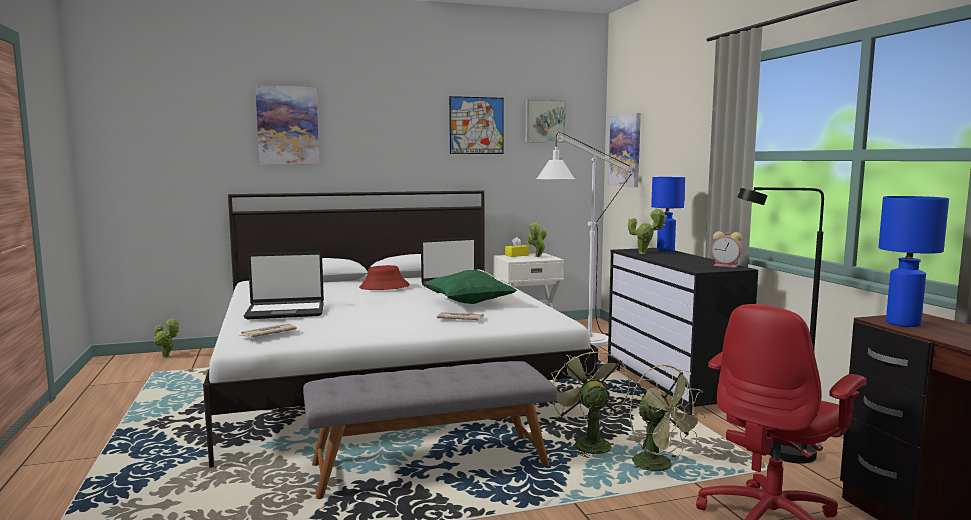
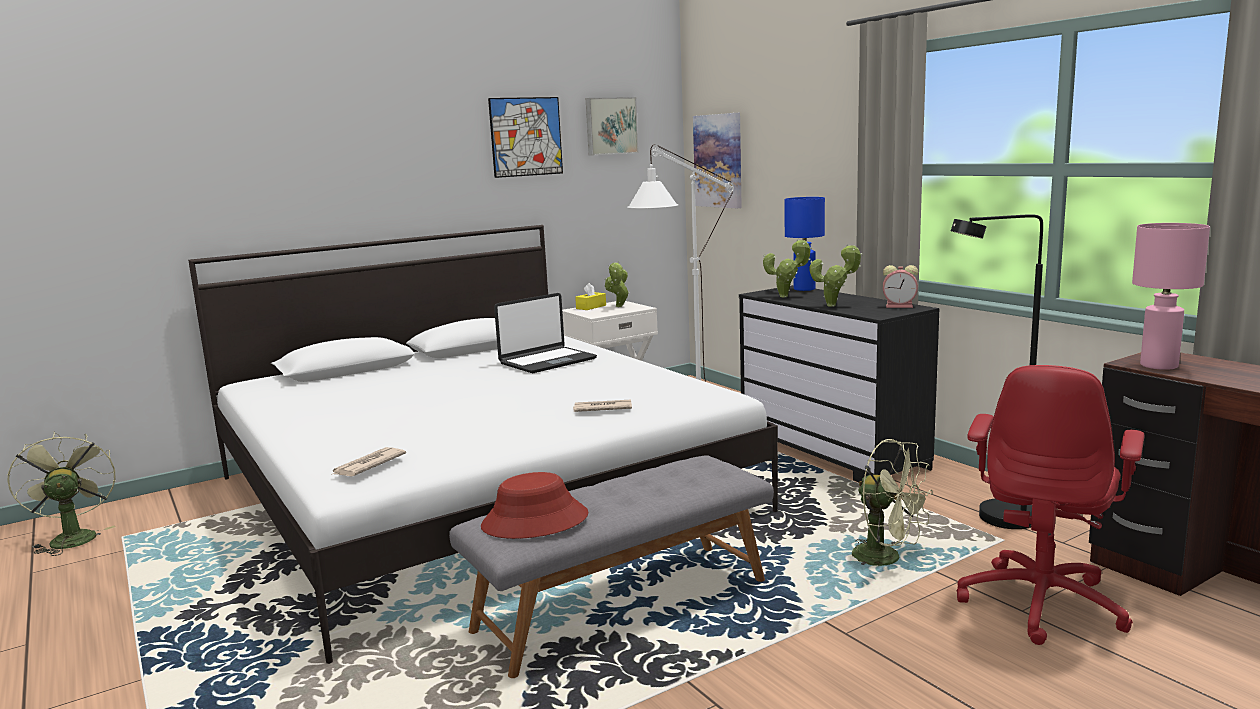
camera: 15 degrees left, 5 degrees up
(167, 357) = (125, 510): potted plant -> potted plant (834, 305)
(285, 311) = (356, 428): laptop -> none
(287, 126) = (267, 152): picture -> none
(384, 287) = (450, 372): red hat -> red hat (535, 521)
(469, 303) = (589, 384): green pillow -> none
(588, 443) = (789, 543): green fan -> green fan (72, 537)
(903, 323) = (1158, 365): blue table lamp -> pink table lamp

